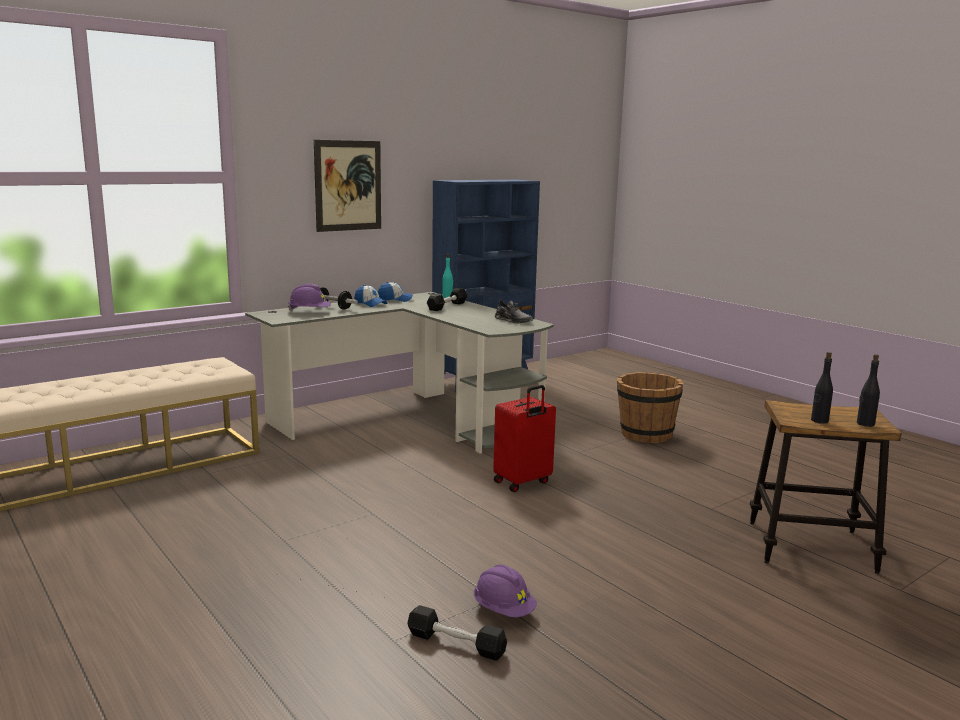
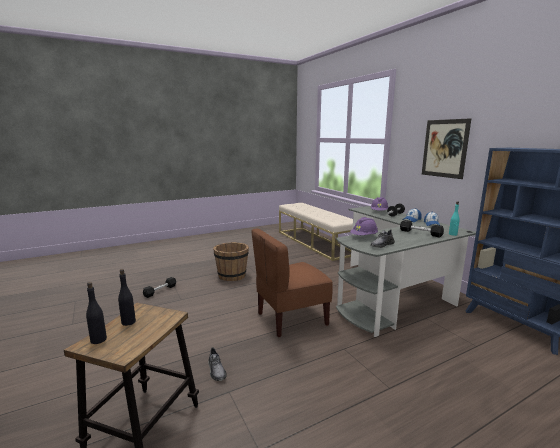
camera: 100 degrees right, 0 degrees up
(503, 610) = (171, 300): purple hard hat -> purple hard hat (364, 237)
(523, 482) = (291, 319): red suitcase -> brown chair
(645, 435) = (396, 398): brown bucket -> brown bucket (232, 276)
(683, 521) = (216, 370): none -> grey shoe

